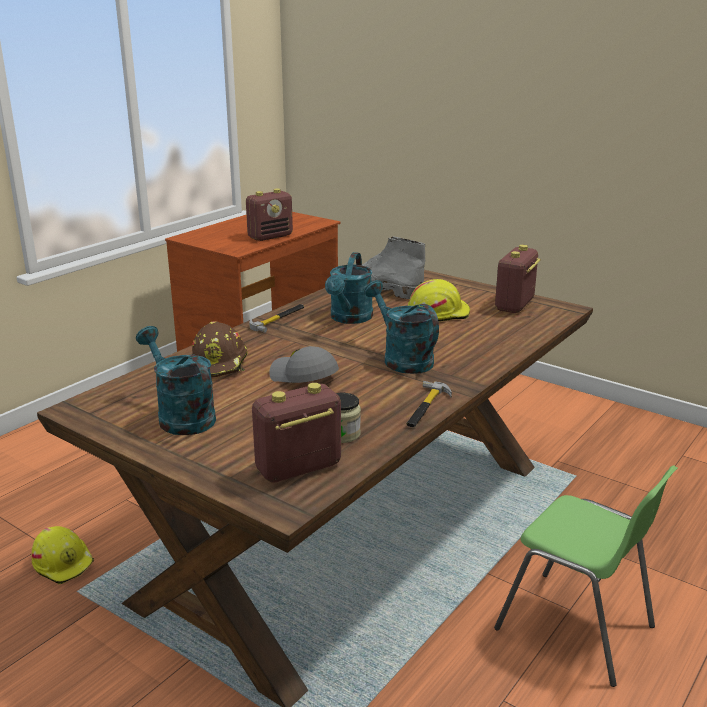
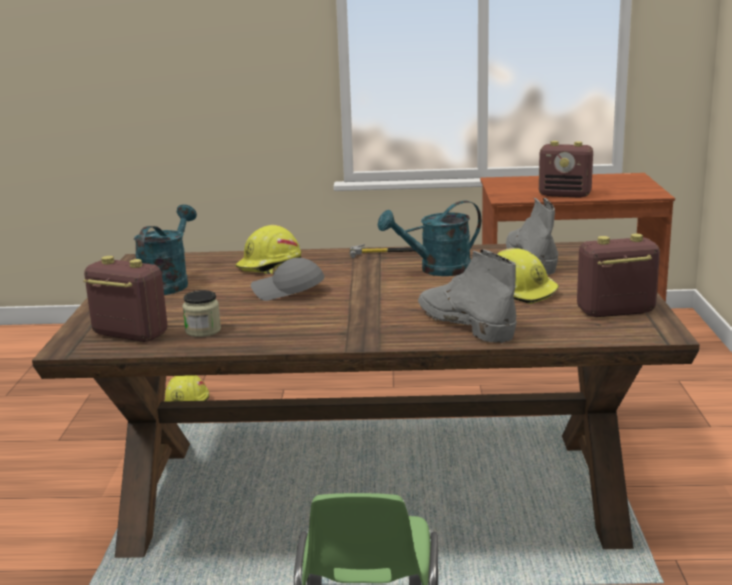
camera: 55 degrees right, 5 degrees down
(220, 364) = (270, 265): brown hard hat -> yellow hard hat
(303, 377) = (287, 292): grey cap -> grey cap turned 90 degrees counterclockwise
(402, 359) = (383, 308): turquoise watering can -> none
(426, 407) = (294, 342): hammer -> none
(472, 346) = (464, 323): none -> grey boot

